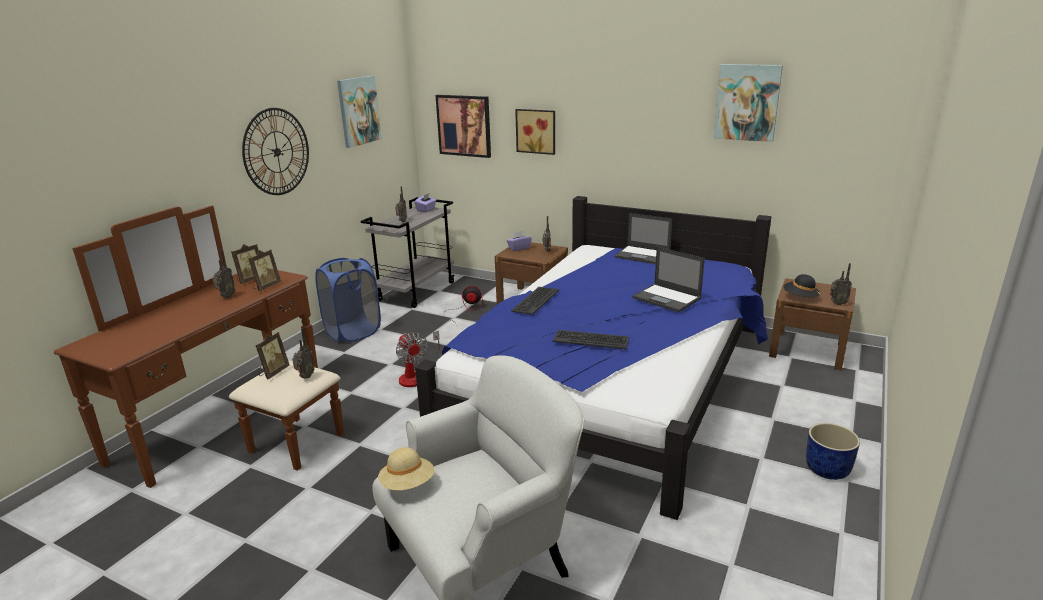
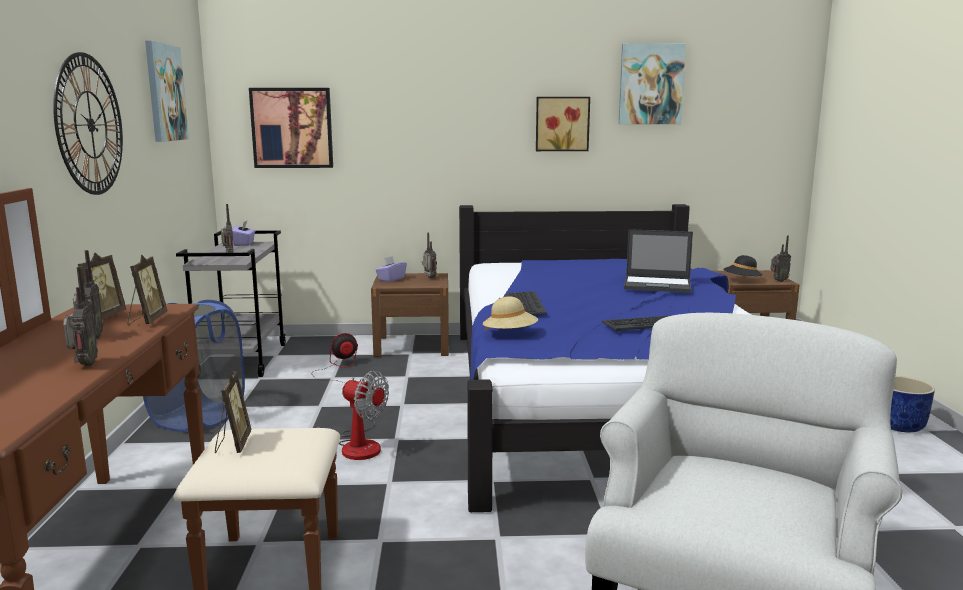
camera: 30 degrees left, 10 degrees down
(305, 377) = (298, 439): radio -> radio (83, 365)
(407, 484) = (667, 509): beige hat -> beige hat (510, 335)
(536, 131) = (399, 129): picture -> picture (562, 124)
(643, 255) = (563, 261): laptop -> none

